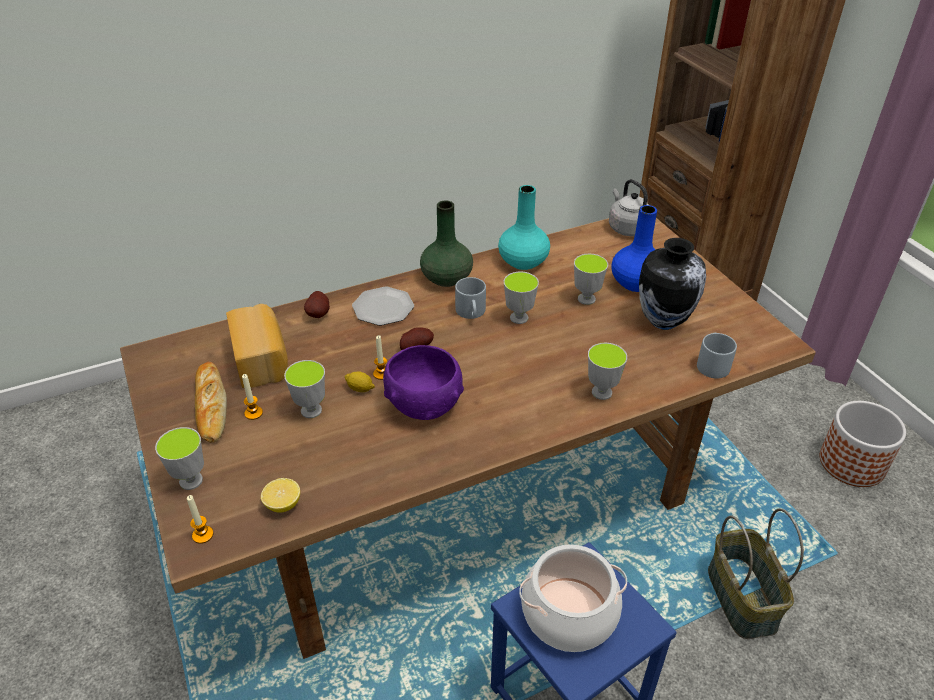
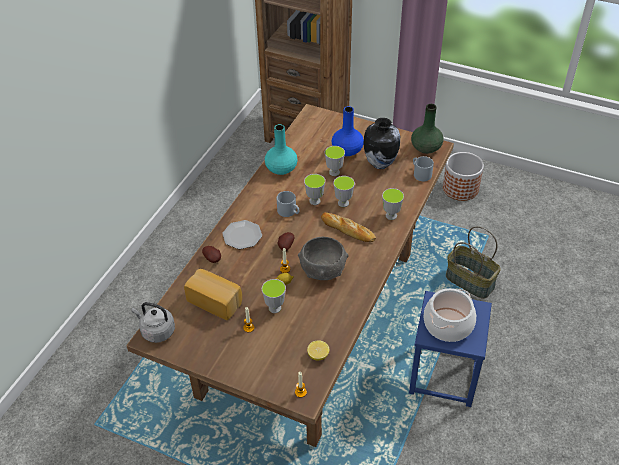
camera: 40 degrees left, 5 degrees up
(191, 481) = (262, 376): cup -> cup (343, 203)
(210, 406) = (222, 339): bread -> bread (348, 230)
(424, 404) = (322, 271): purple bowl -> grey bowl
(447, 278) = (254, 200): green vase -> green vase (426, 147)
(627, 228) = (310, 120): grey kettle -> grey kettle (156, 331)

